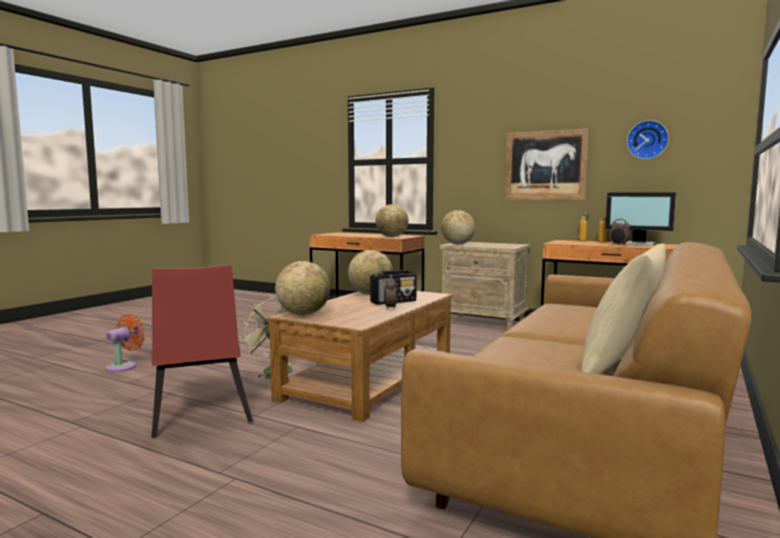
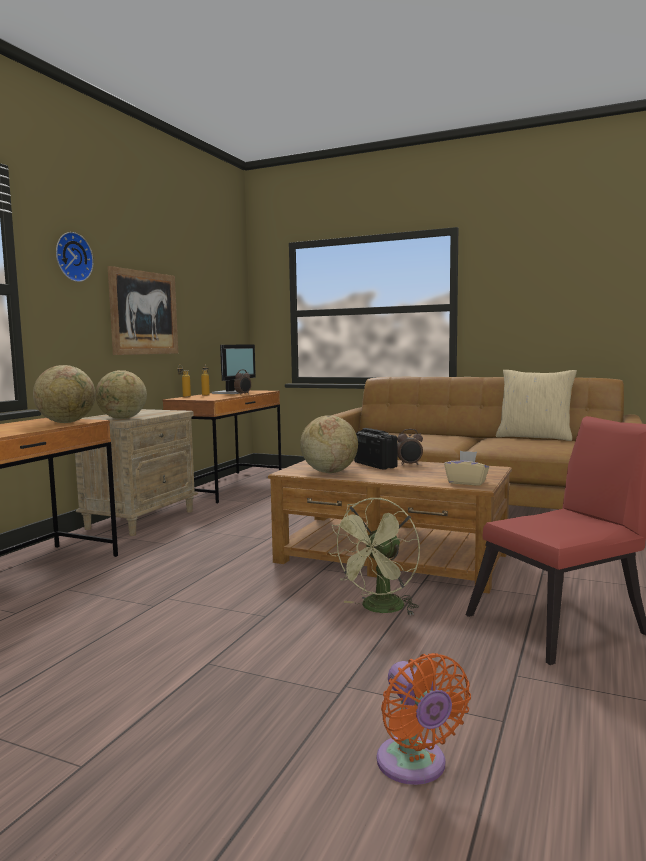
camera: 95 degrees left, 0 degrees up
(124, 366) = (414, 766): orange fan -> orange fan turned 135 degrees counterclockwise
(303, 314) = (466, 482): globe -> beige tissue box
(647, 140) = (206, 295): wall clock -> wall clock (72, 257)

